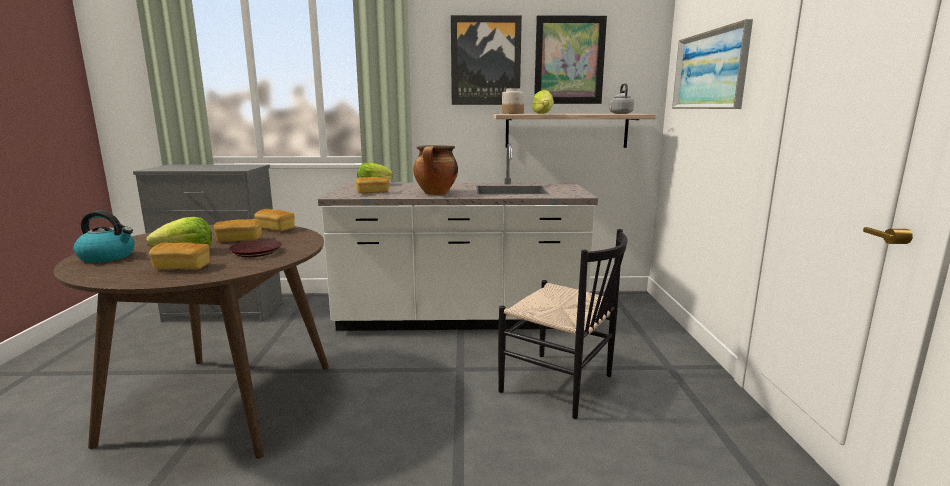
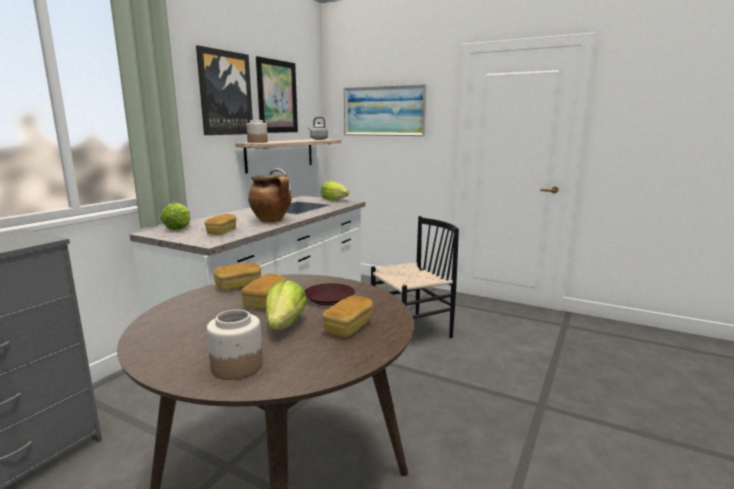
camera: 60 degrees left, 0 degrees up
(108, 257) = (236, 366): kettle -> jar
(543, 113) = (283, 141): lettuce -> lettuce (334, 200)

